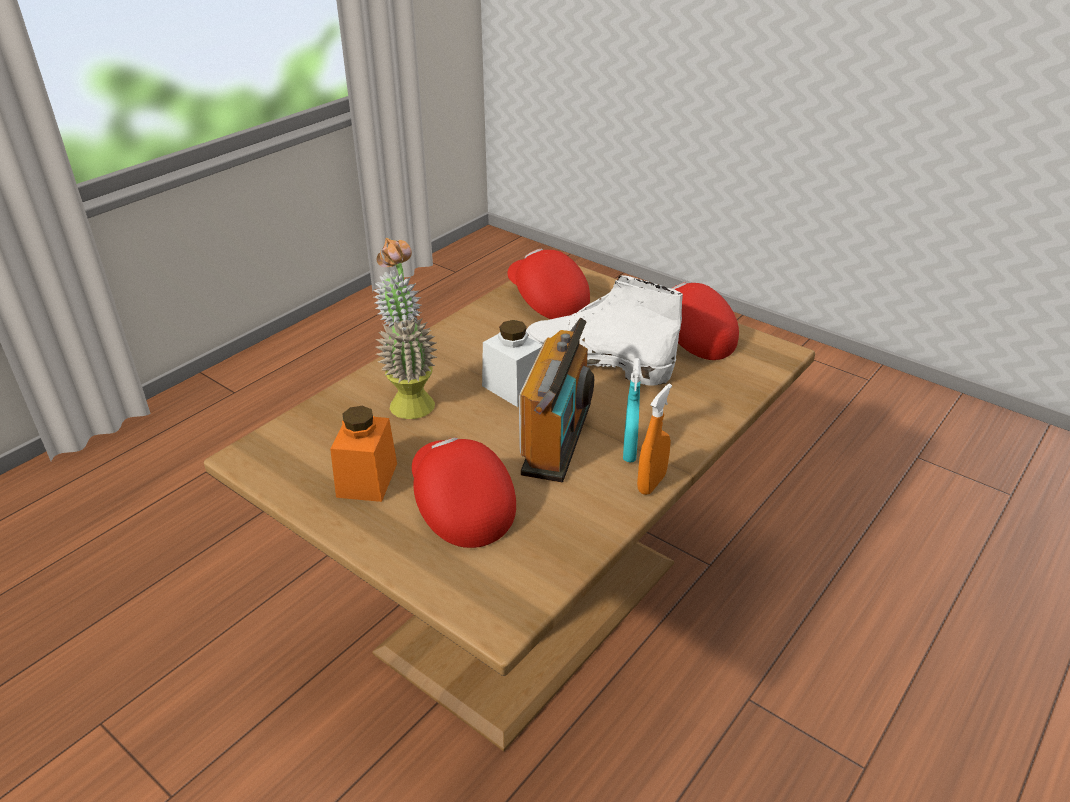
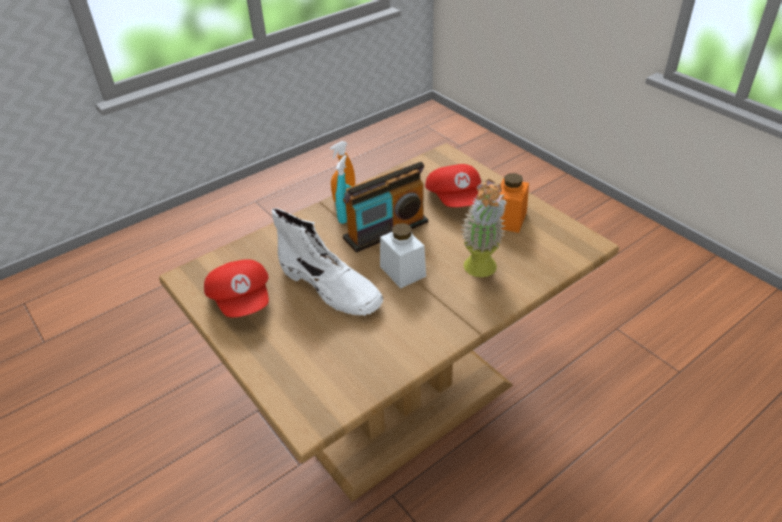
camera: 165 degrees left, 5 degrees up
(546, 302) = (341, 366): red cap -> none
(557, 438) = (386, 230): radio -> radio turned 150 degrees counterclockwise

